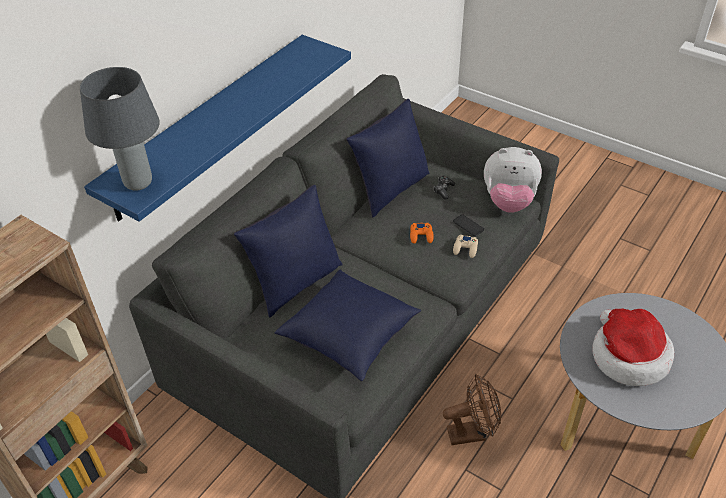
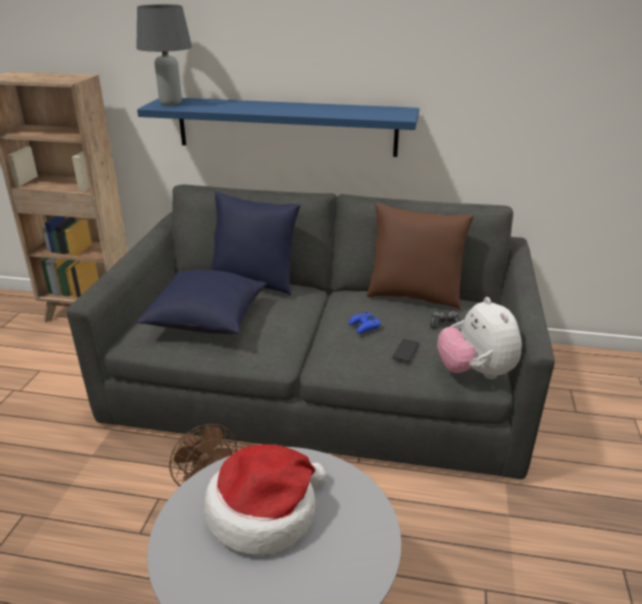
camera: 65 degrees right, 15 degrees down
(390, 190) = (414, 296): blue pillow -> brown pillow
(421, 236) = (364, 326): orange game controller -> blue game controller
(465, 249) = (369, 358): beige game controller -> none

